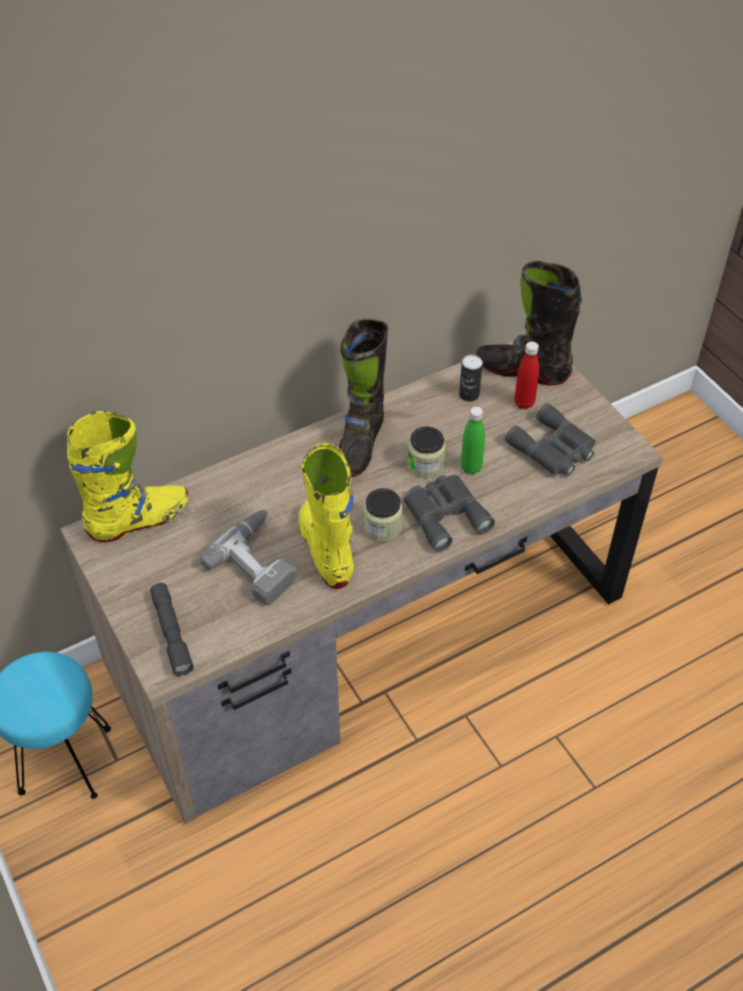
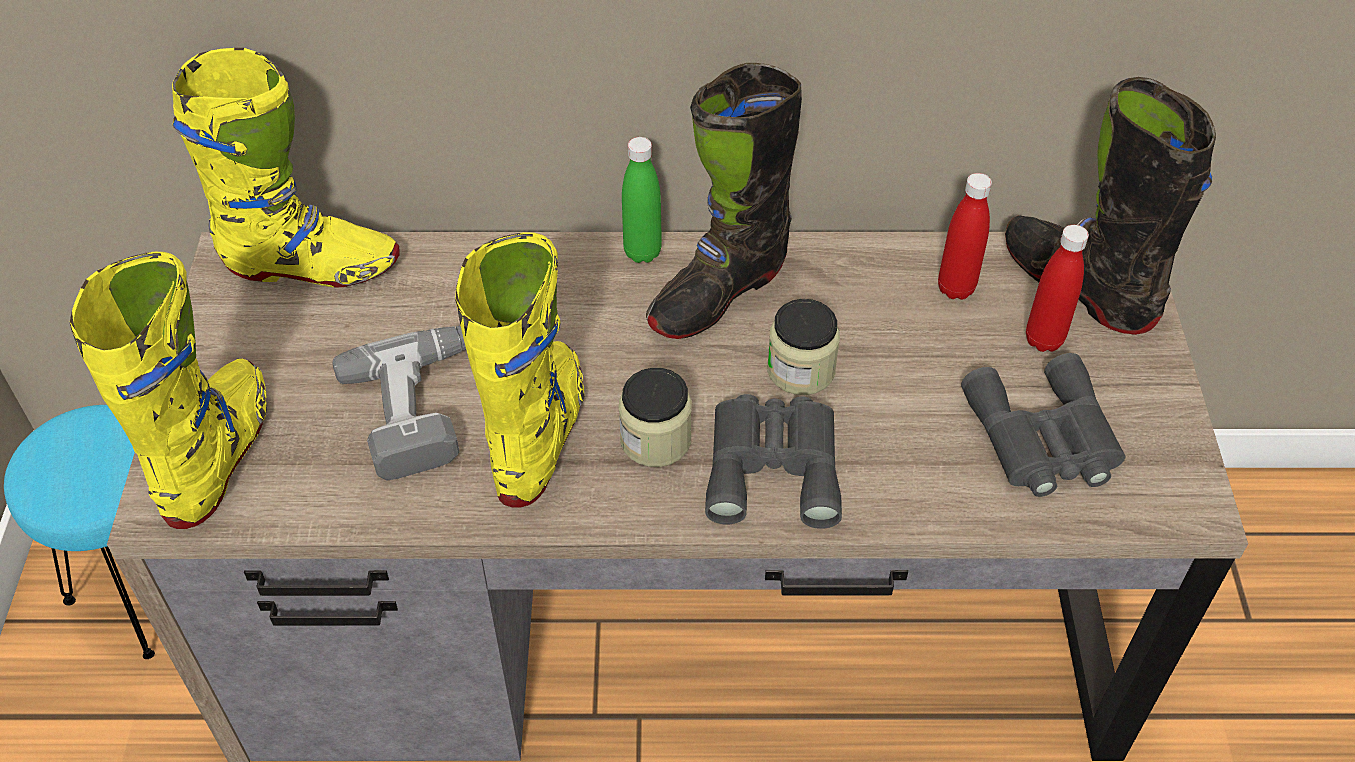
camera: 30 degrees right, 0 degrees up
(171, 633) = (218, 455): grey flashlight -> yellow boot
(469, 395) = (956, 288): can -> red bottle
(471, 467) = (874, 407): green bottle -> green bottle (642, 252)

